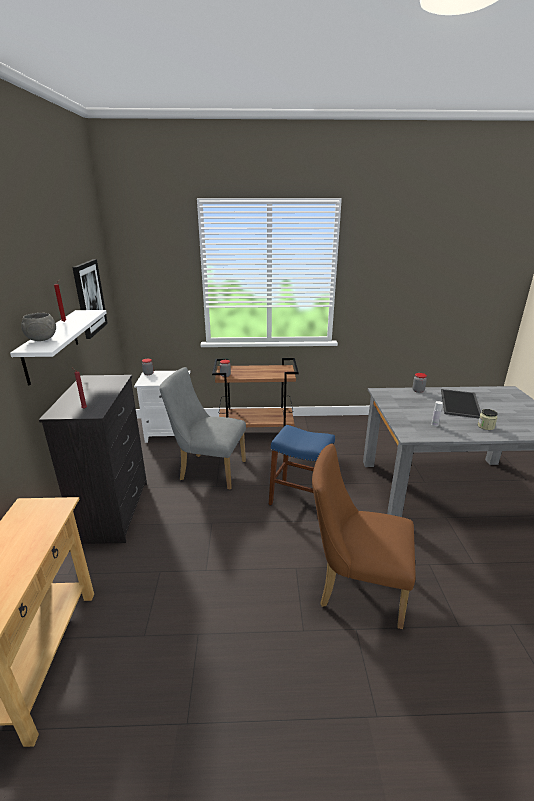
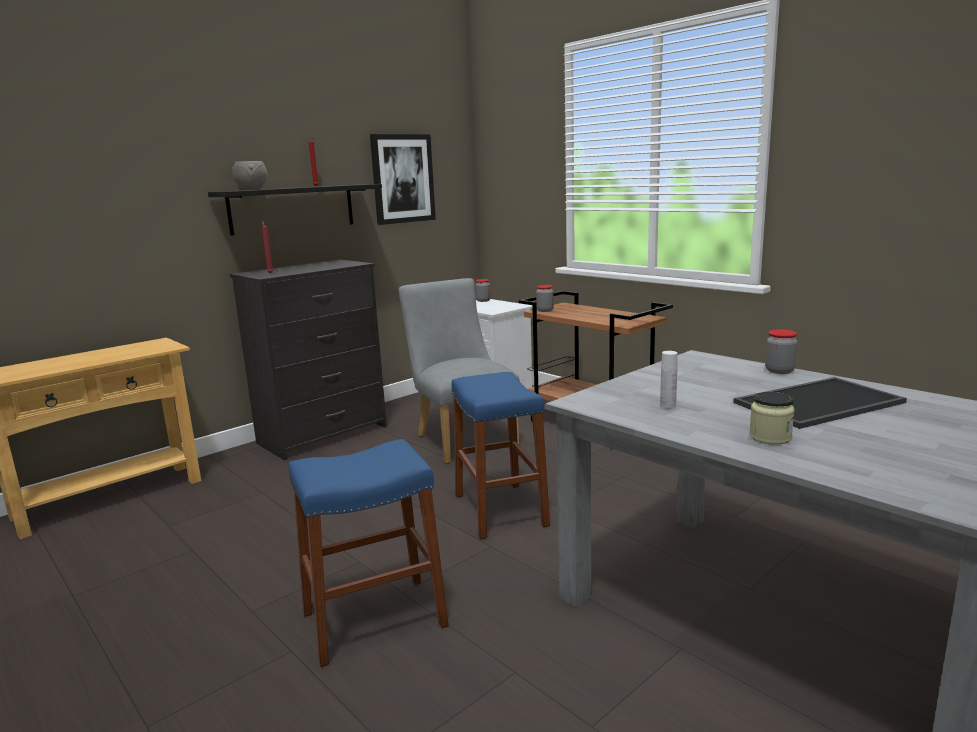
camera: 50 degrees right, 10 degrees down
(51, 345) = (292, 208): white shelf -> black shelf
(355, 587) = (374, 619): brown chair -> blue stool

